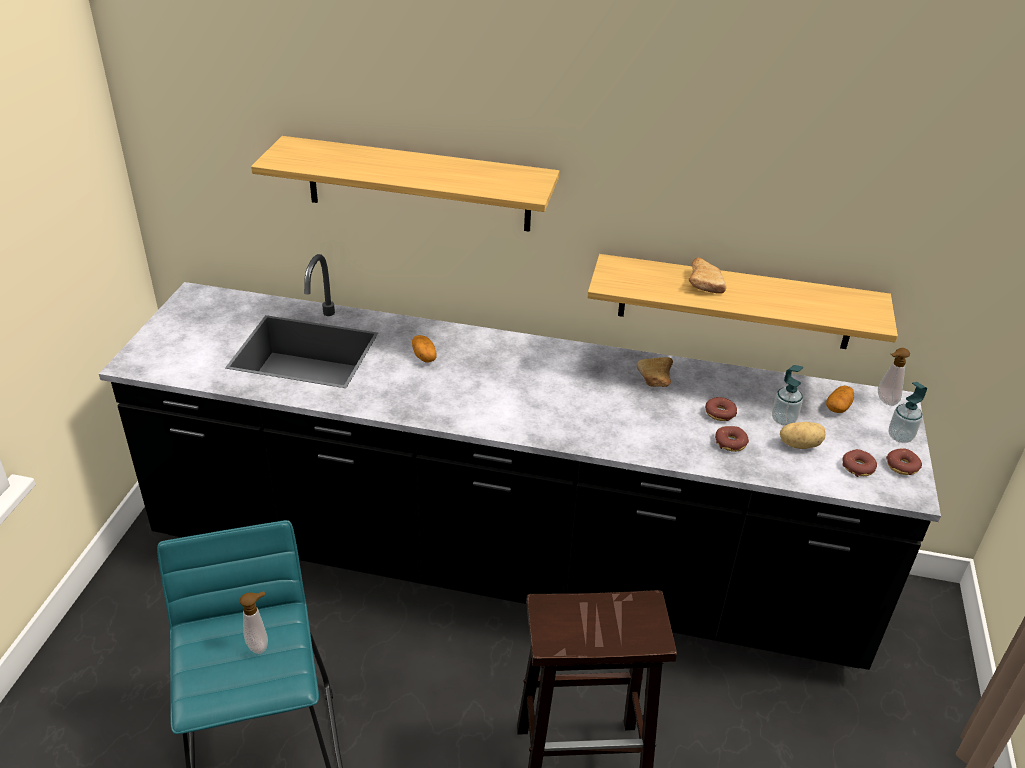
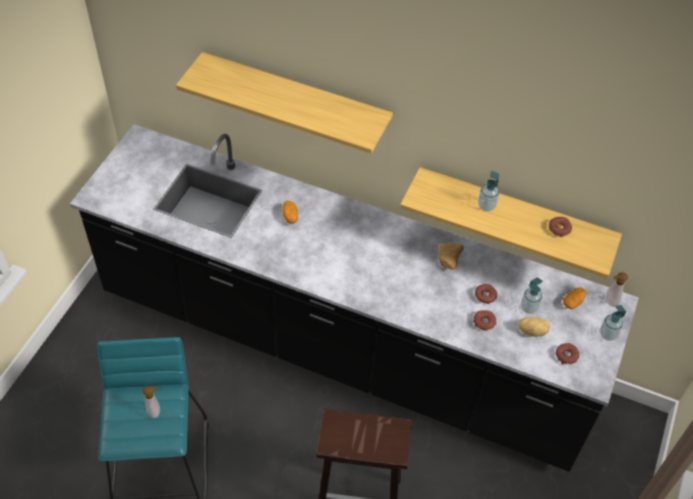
camera: 10 degrees right, 15 degrees up
(703, 282) = (486, 205): bread -> soap dispenser
(902, 466) = (598, 359): donut -> donut (559, 229)

